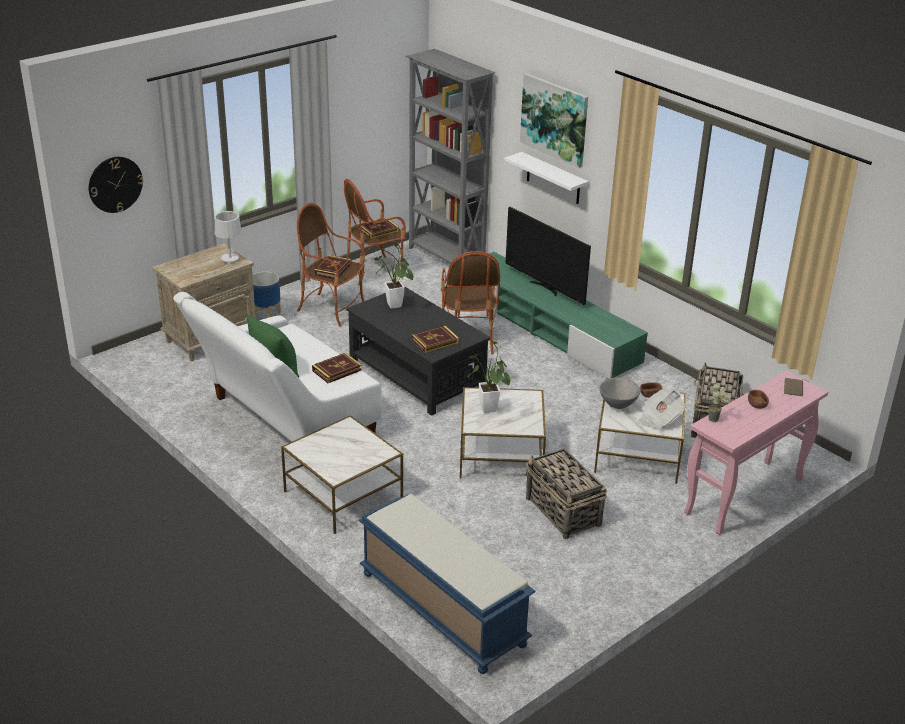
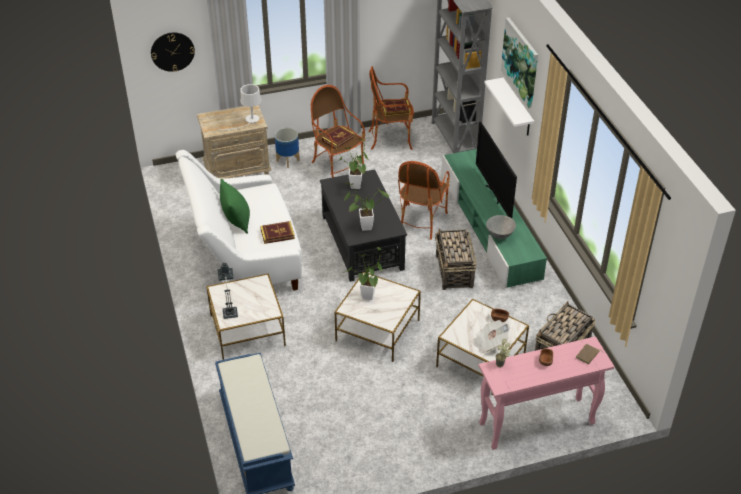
camera: 25 degrees right, 10 degrees up
(331, 463) = (229, 310): none -> table lamp
(435, 341) = (363, 227): book -> potted plant
(563, 512) = (390, 393): basket -> basket (454, 272)
(618, 405) = (467, 321): grey bowl -> grey bowl (500, 235)

